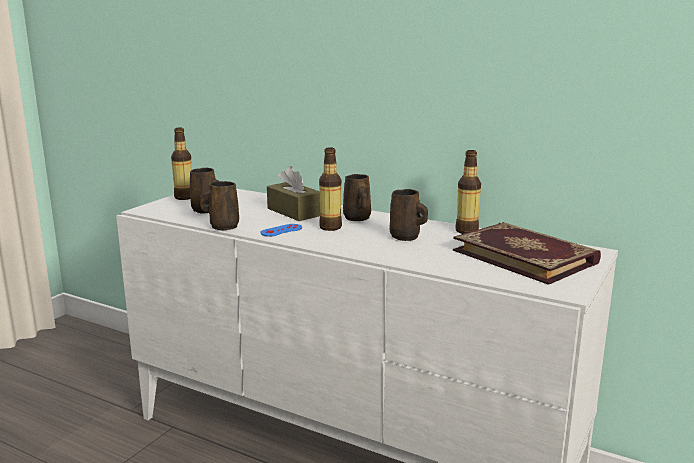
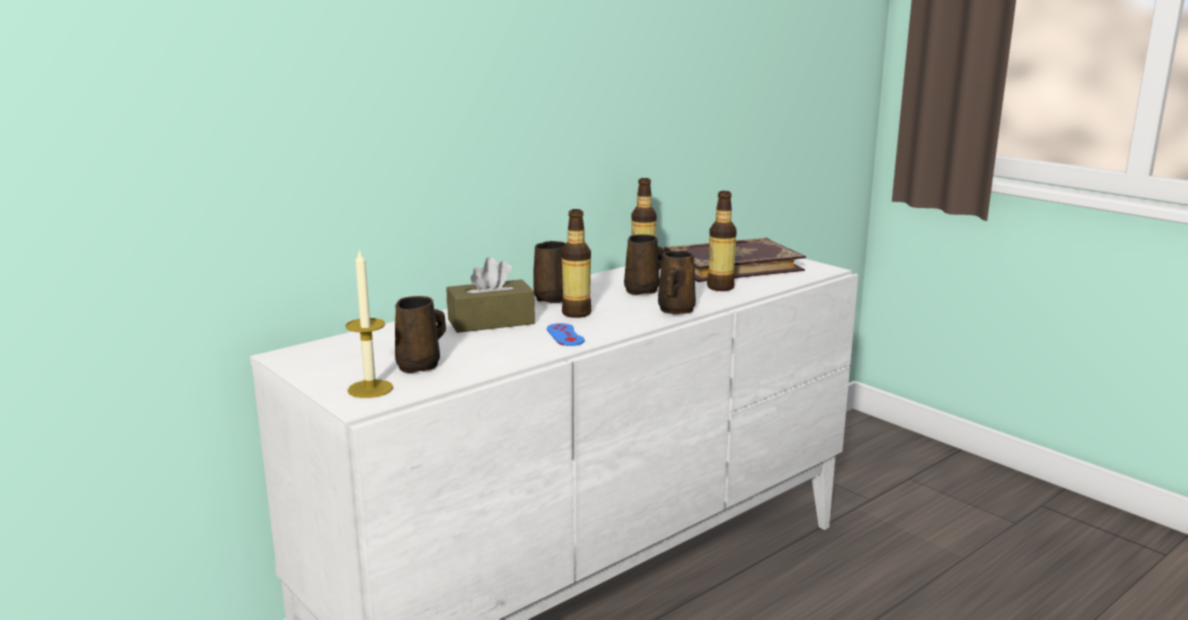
camera: 70 degrees left, 0 degrees up
(167, 208) = (370, 389): none -> candle
(184, 197) = (320, 374): bottle -> bottle (720, 287)
(222, 226) = (514, 362): brown mug -> brown mug (675, 310)

